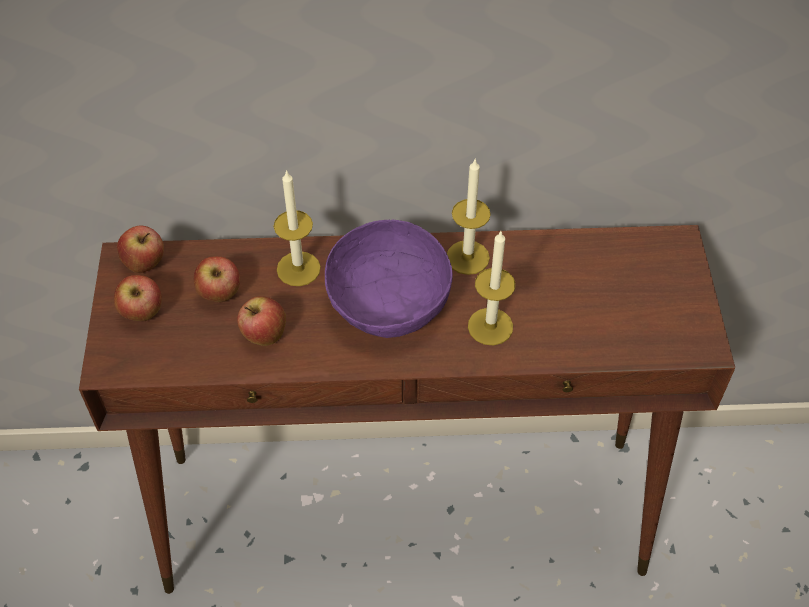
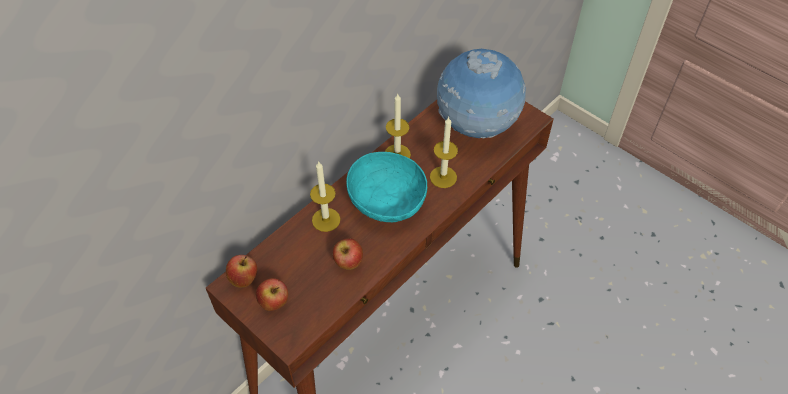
camera: 45 degrees left, 0 degrees up
(220, 295) = (303, 262): apple -> none
(389, 302) = (387, 201): purple bowl -> turquoise bowl
(610, 298) = (476, 127): none -> globe

